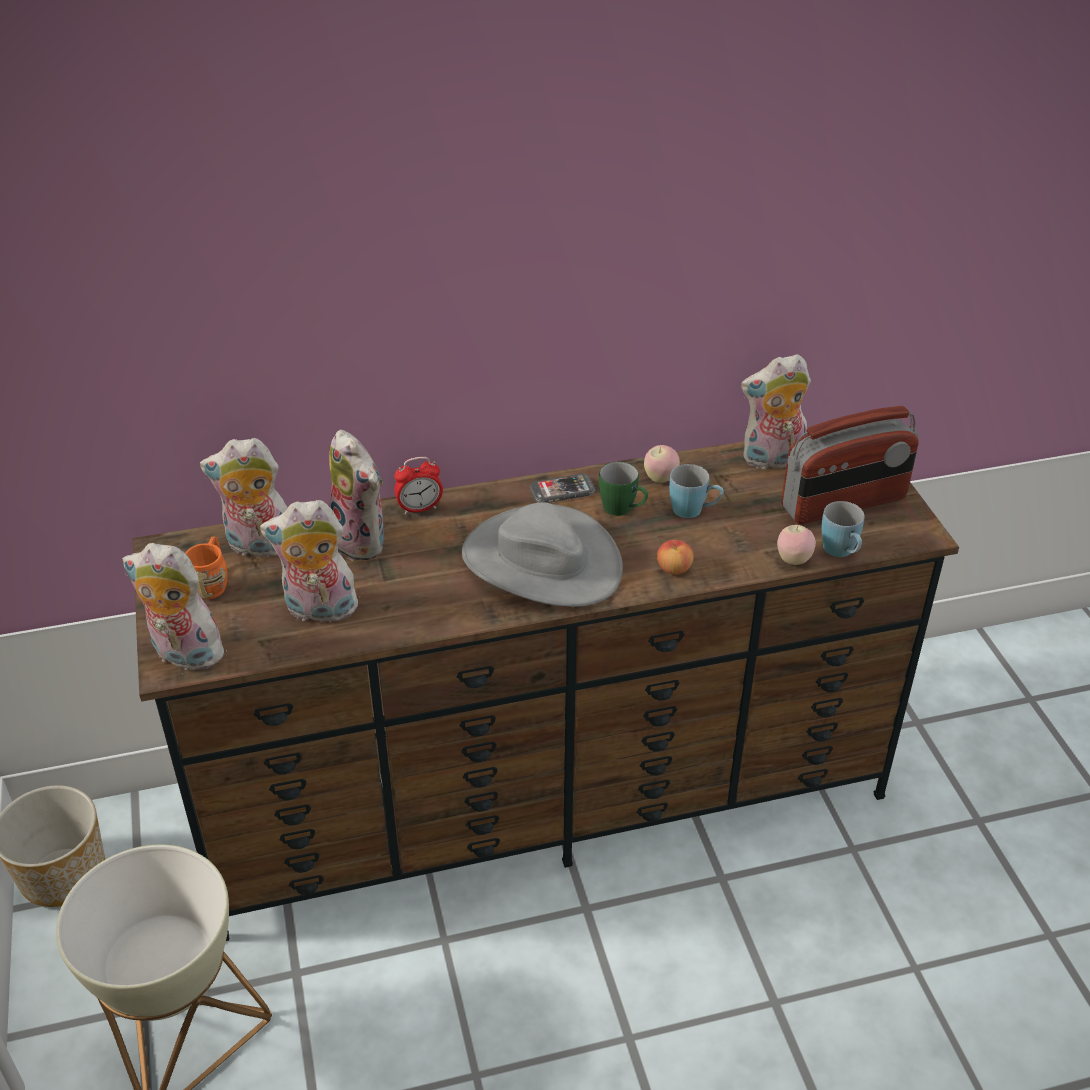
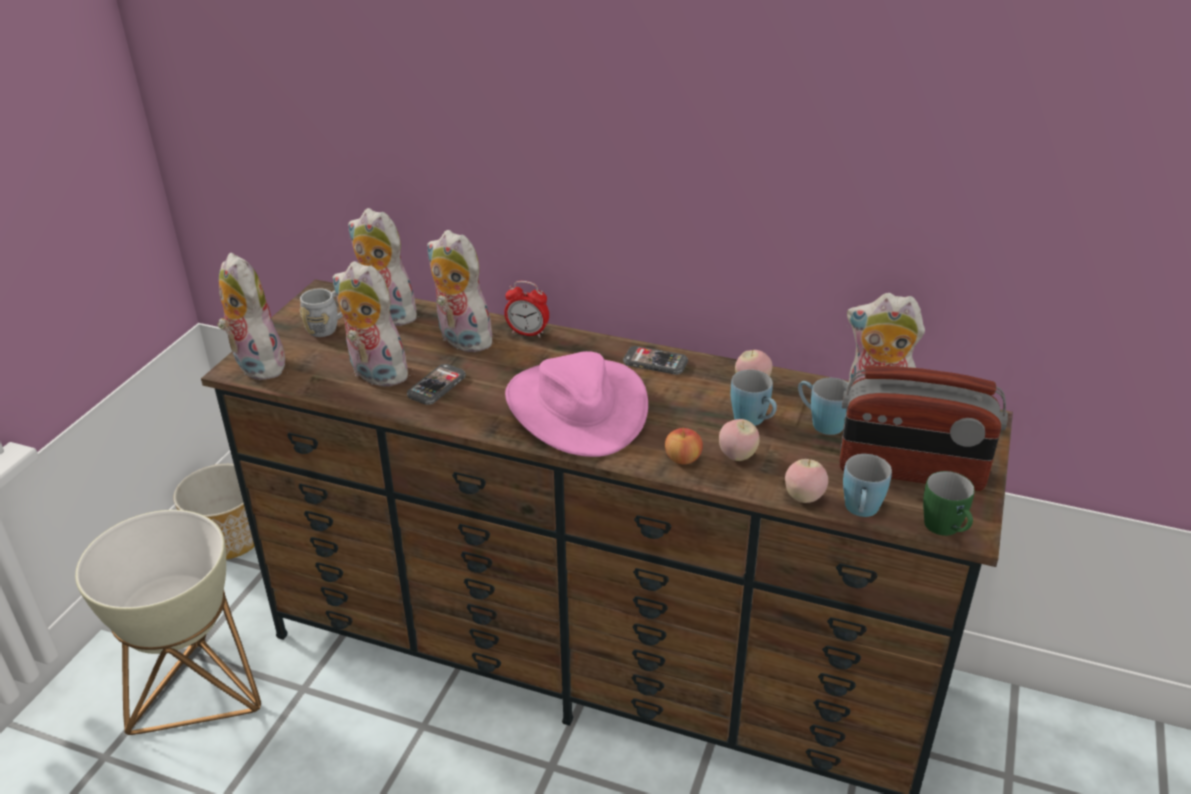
camera: 35 degrees right, 5 degrees down
(212, 582) = (329, 326): orange mug -> grey mug
(363, 541) = (460, 340): plush toy -> plush toy turned 135 degrees clockwise
(394, 596) = (436, 386): none -> phone
(541, 562) = (576, 407): grey hat -> pink hat
(623, 509) = (691, 396): green mug -> green mug (946, 530)
(712, 547) = (737, 456): none -> apple
(744, 490) = (820, 422): none -> blue mug

